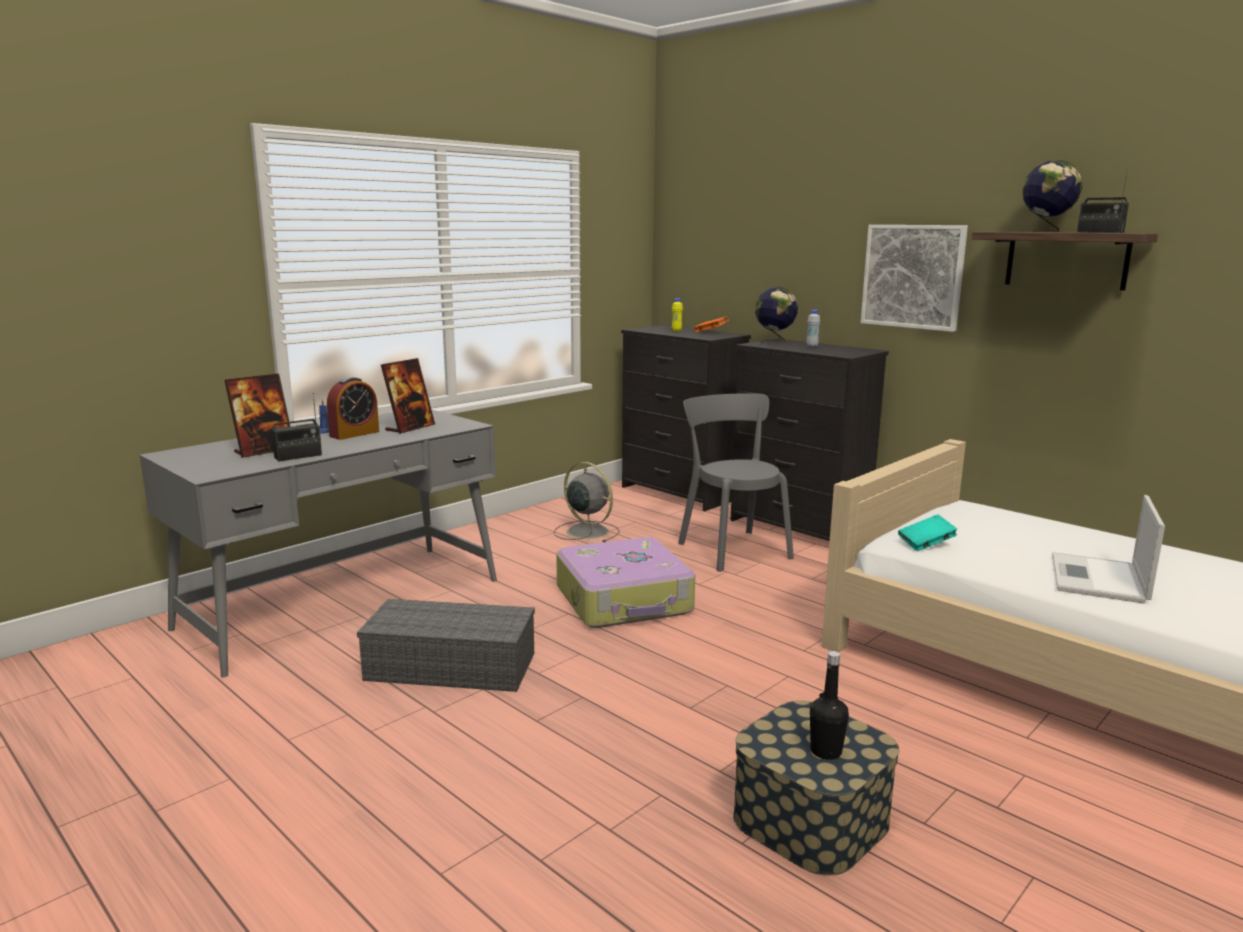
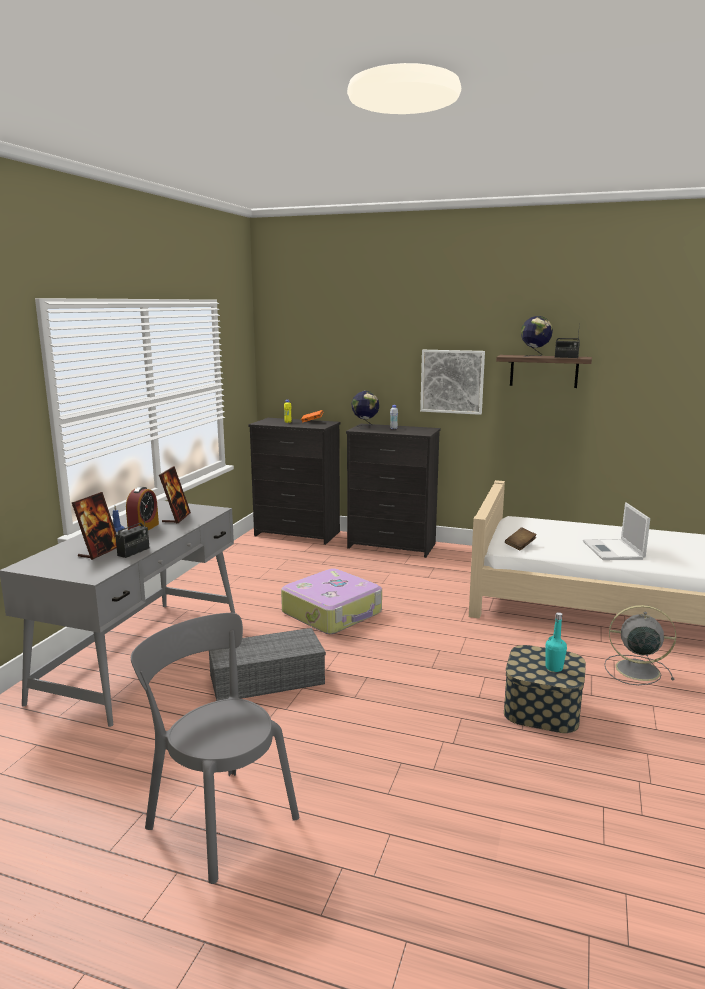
camera: 25 degrees left, 0 degrees up
(586, 531) = (261, 572): grey fan -> grey fan (635, 670)
(732, 549) = (365, 567): grey chair -> grey chair (218, 818)
(826, 751) = (554, 668): black bottle -> turquoise bottle
(926, 544) = (520, 545): turquoise book -> brown book

